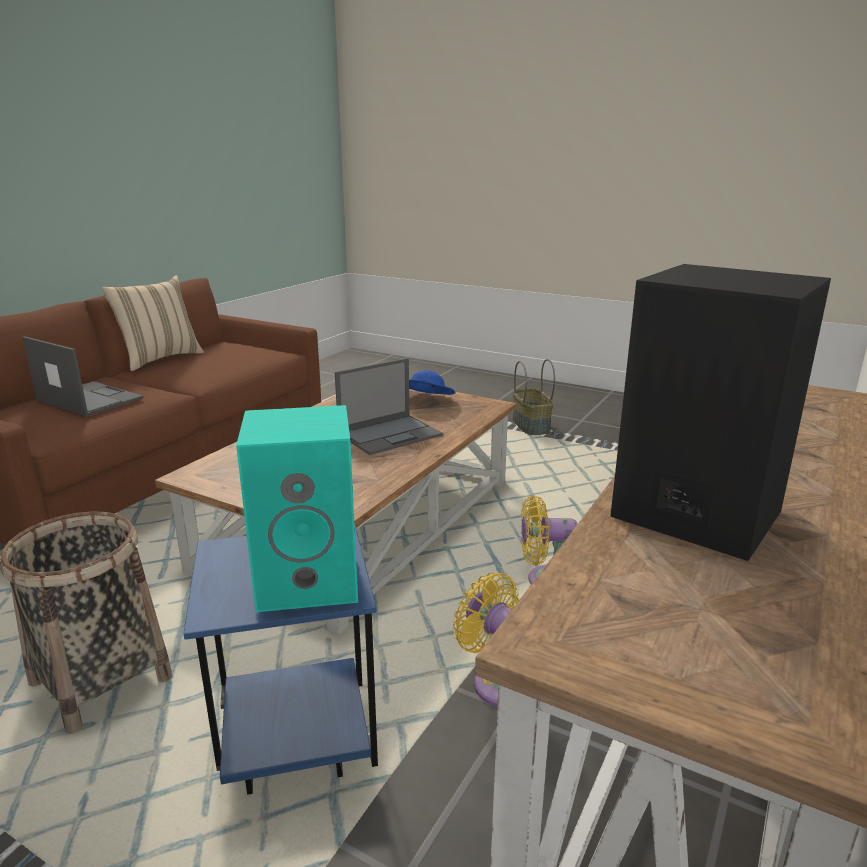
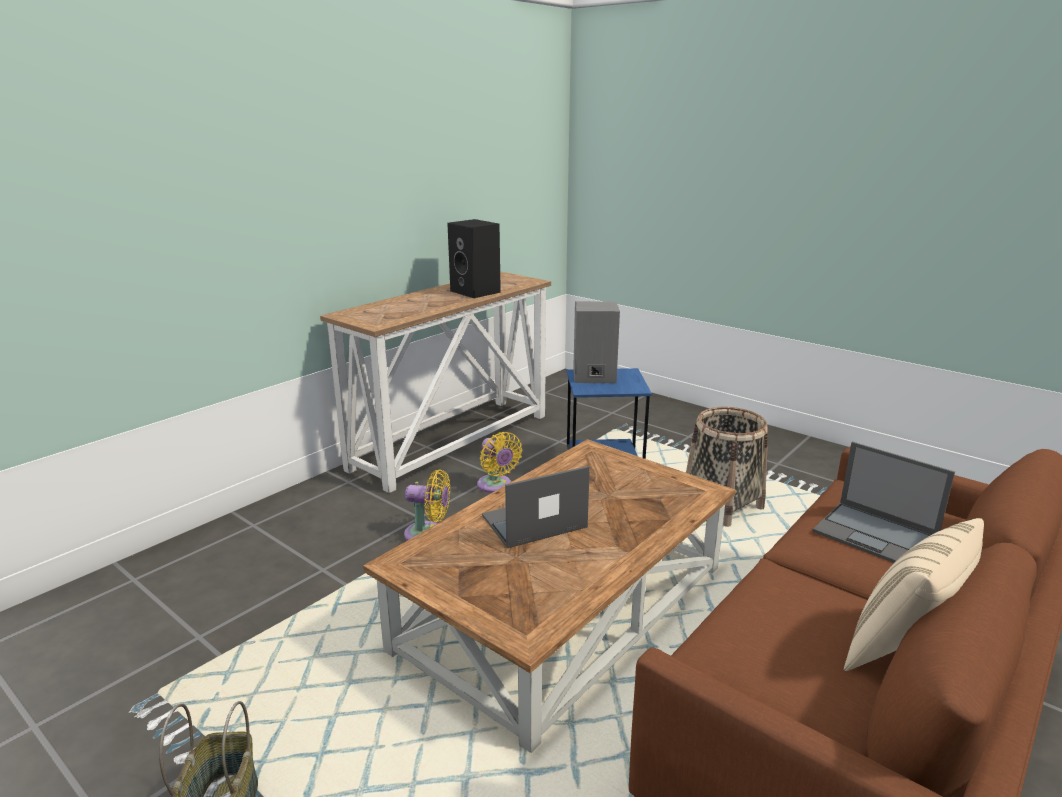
camera: 170 degrees left, 0 degrees up
(310, 580) = (593, 377): turquoise speaker -> grey speaker
(426, 401) = (474, 580): blue hat -> none

